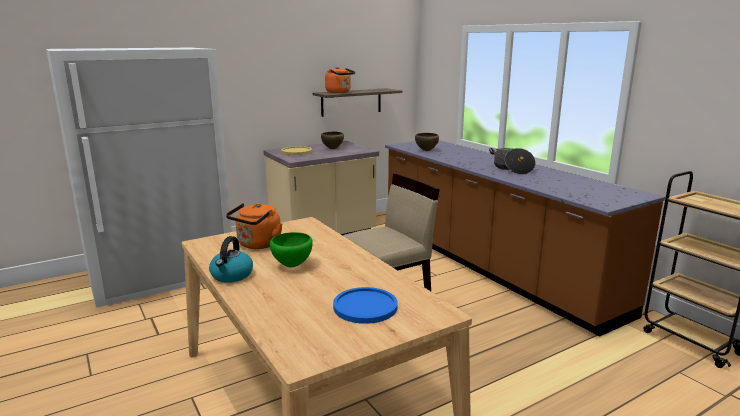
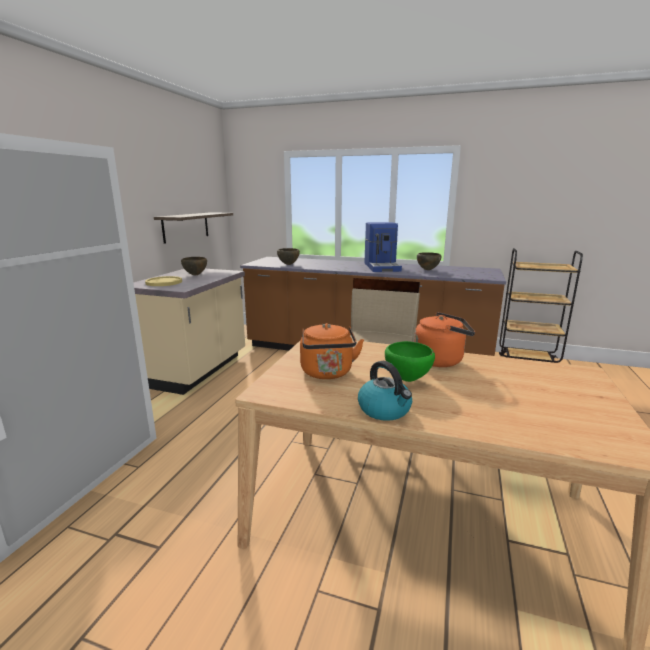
camera: 40 degrees left, 0 degrees up
(339, 92) = (183, 215): orange kettle -> orange kettle (441, 360)
(365, 306) = (541, 388): blue plate -> none
(512, 169) = (382, 267): cooking pot -> coffee machine
(553, 181) = (427, 270): none -> brown bowl

